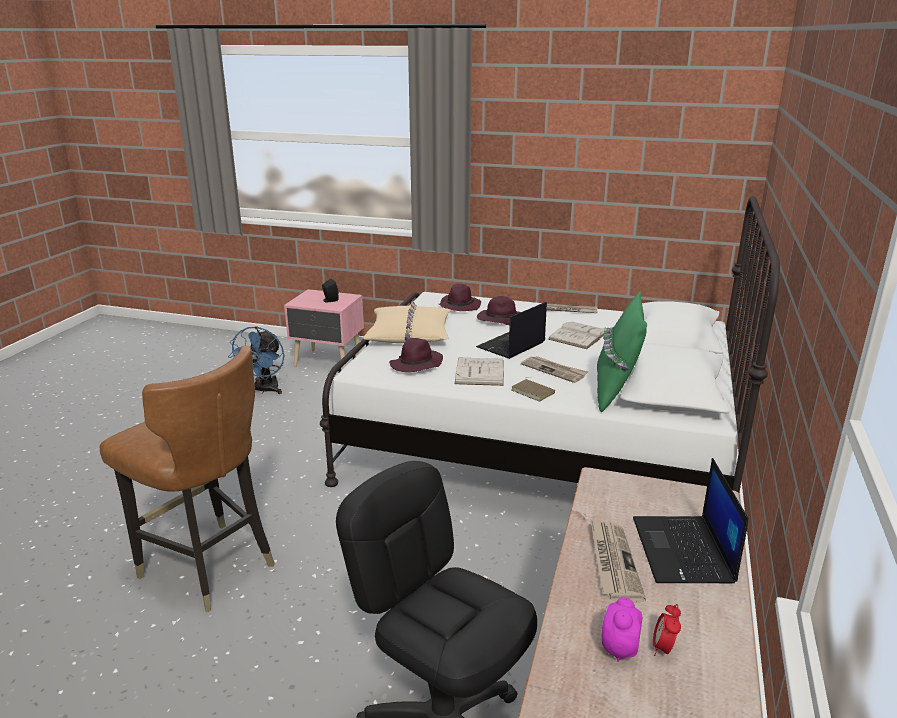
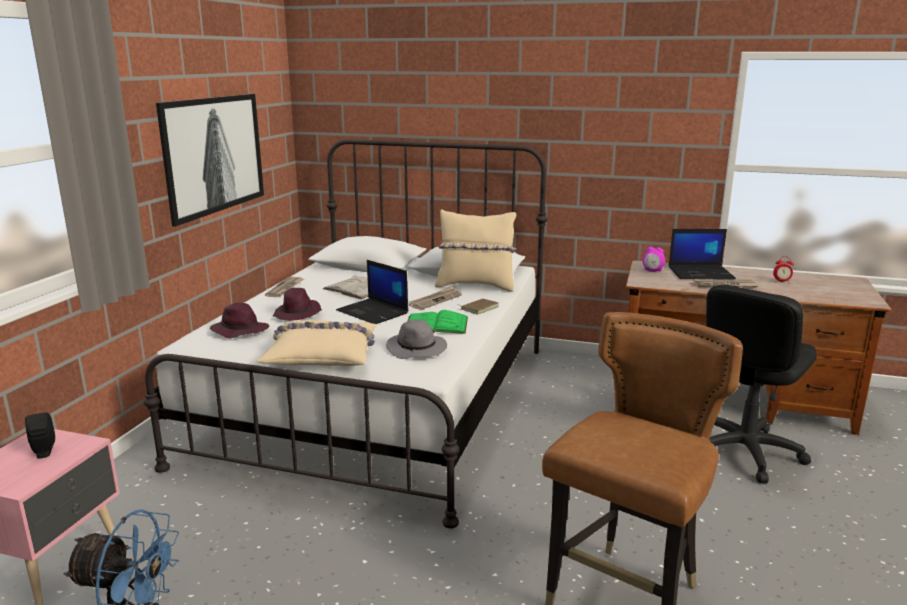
camera: 90 degrees left, 5 degrees down
(416, 365) = (417, 349): purple hat -> grey hat
(479, 372) = (436, 324): white book -> green book
(599, 176) = (213, 154): none -> picture
(616, 391) = (476, 285): green pillow -> beige pillow
(618, 648) = (791, 288): alarm clock -> alarm clock (652, 271)

